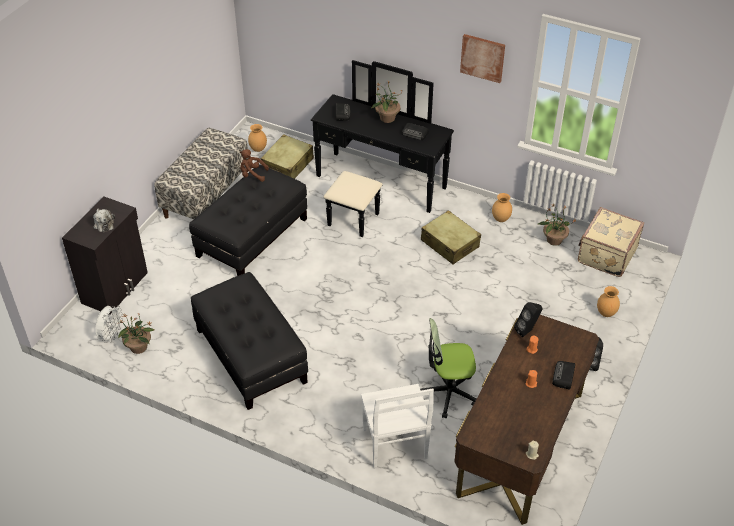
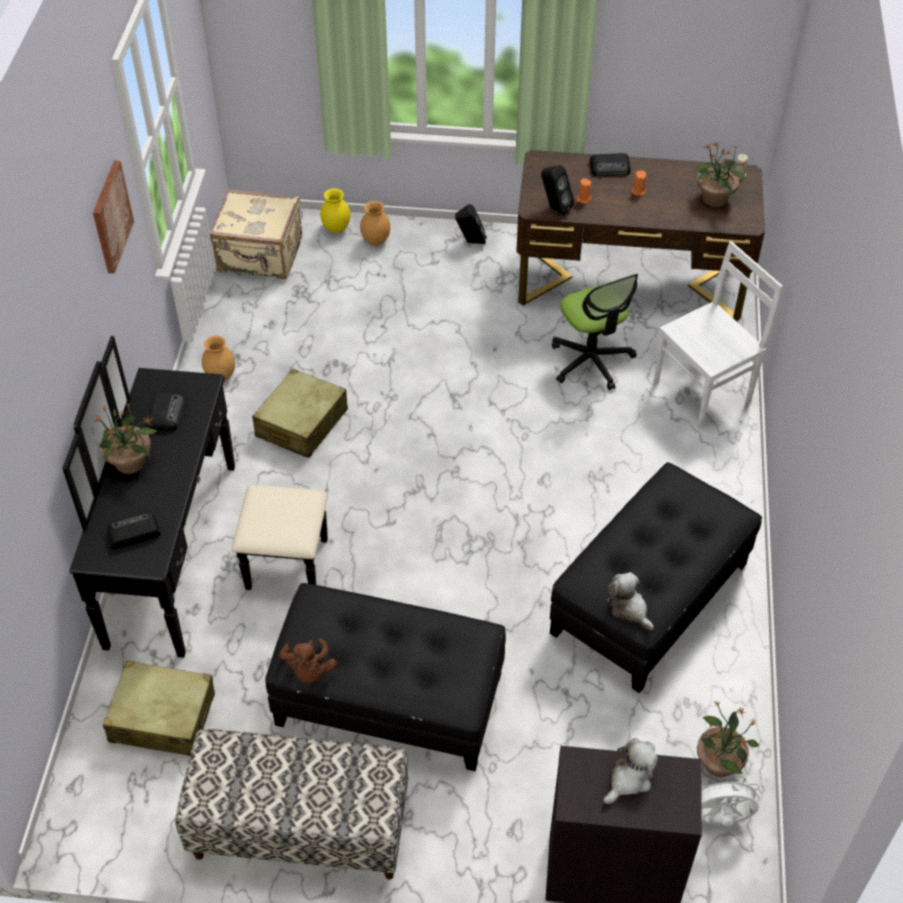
camera: 110 degrees left, 5 degrees up
(215, 292) = (629, 608): none -> plush toy
(258, 149) = (124, 792): brown vase -> none
(553, 240) = (248, 312): potted plant -> potted plant (715, 199)
(624, 296) = (336, 229): none -> yellow vase

